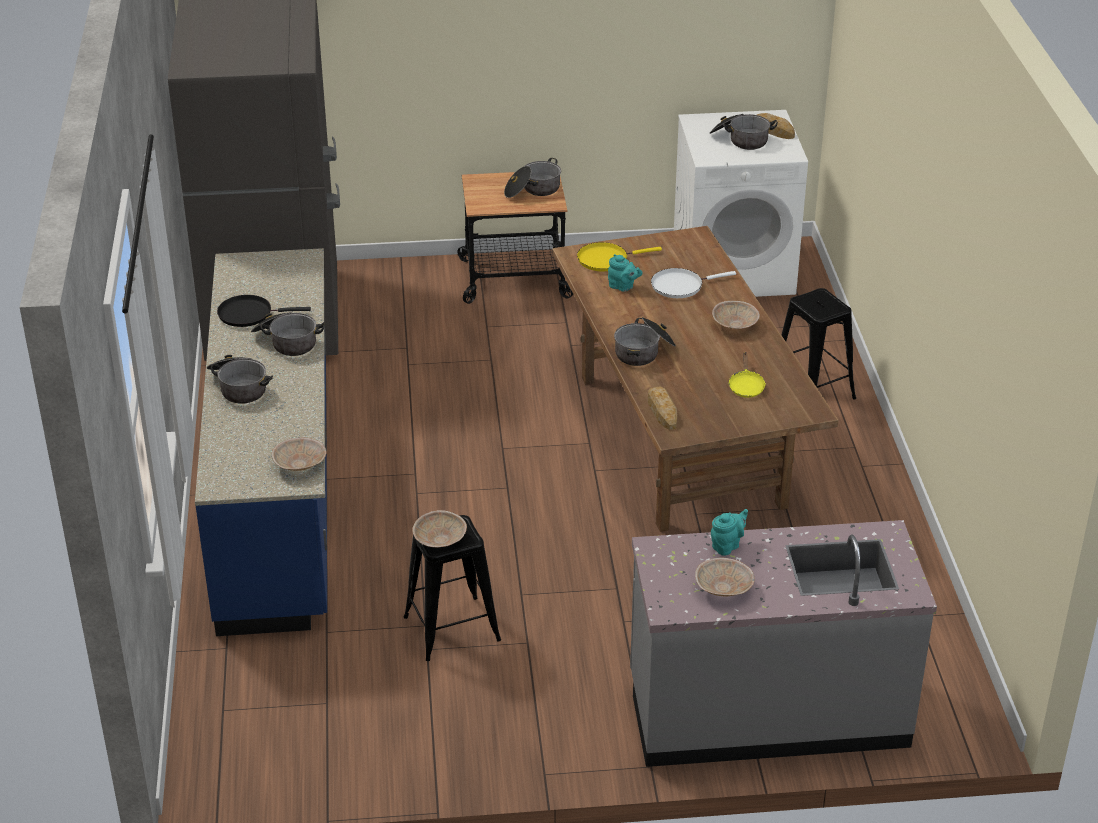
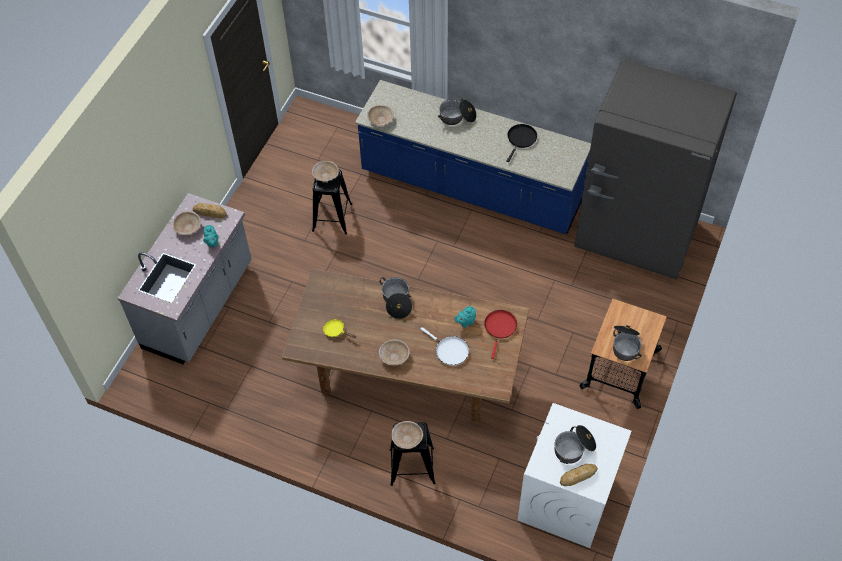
camera: 120 degrees right, 20 degrees up
(287, 342) = (485, 146): cooking pot -> none
(606, 259) = (500, 328): yellow frying pan -> red frying pan
(662, 411) = (341, 283): bread -> bread (210, 212)
(680, 286) = (450, 351): white frying pan -> white frying pan turned 120 degrees clockwise
(827, 305) = (406, 438): none -> beige bowl

